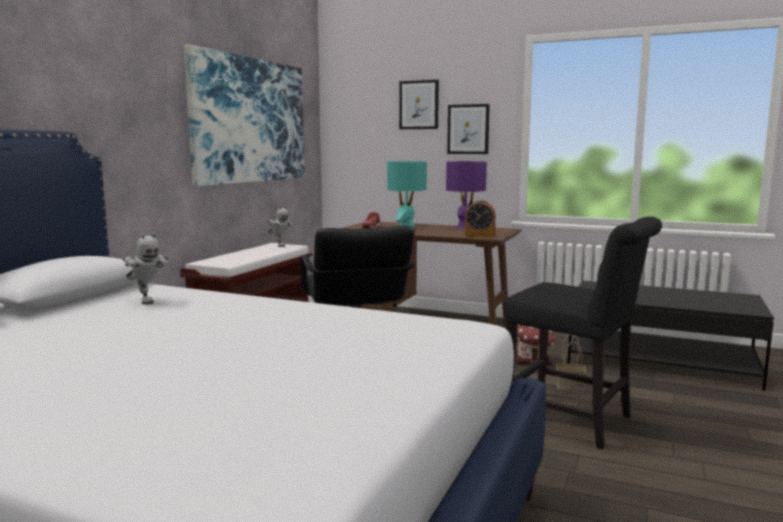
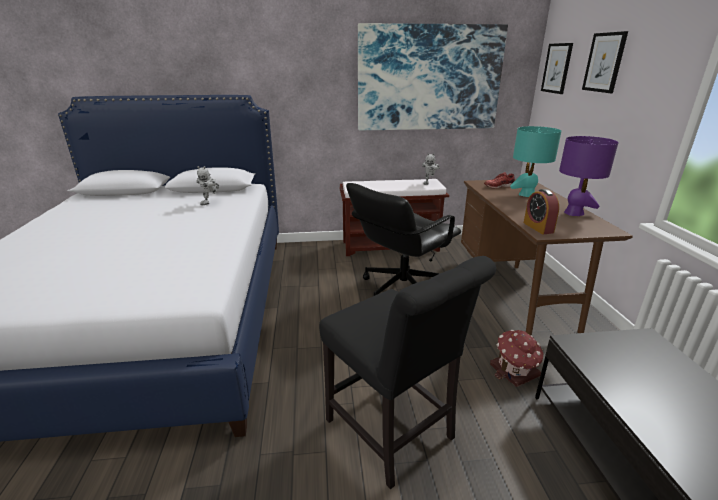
camera: 60 degrees right, 15 degrees up
(468, 129) = (638, 97): picture -> picture (557, 68)
(569, 387) = (474, 412): basket -> none
(574, 421) = (393, 433): black chair -> black chair turned 45 degrees counterclockwise

